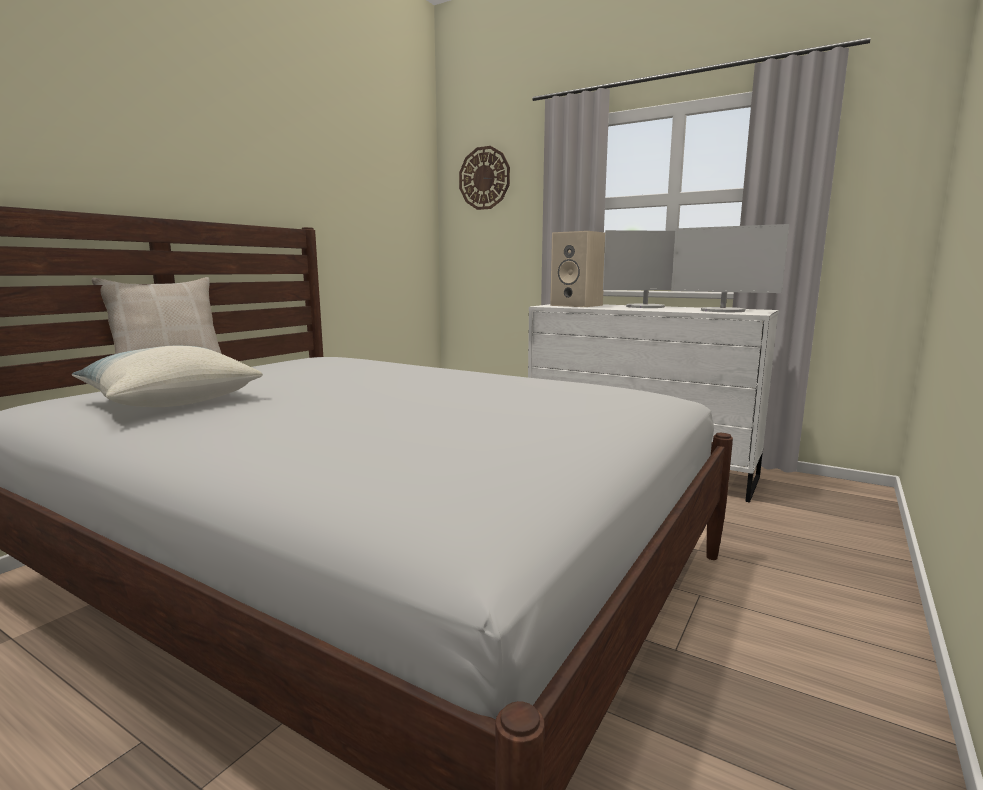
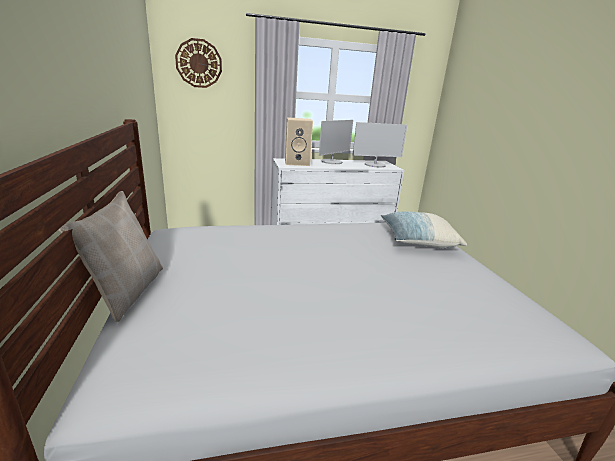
camera: 45 degrees left, 10 degrees up
(170, 400) = (250, 320): pillow -> pillow (417, 241)

